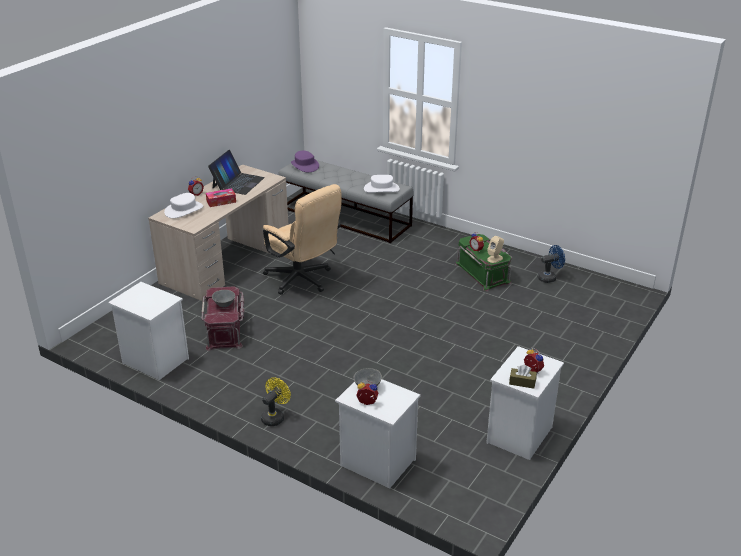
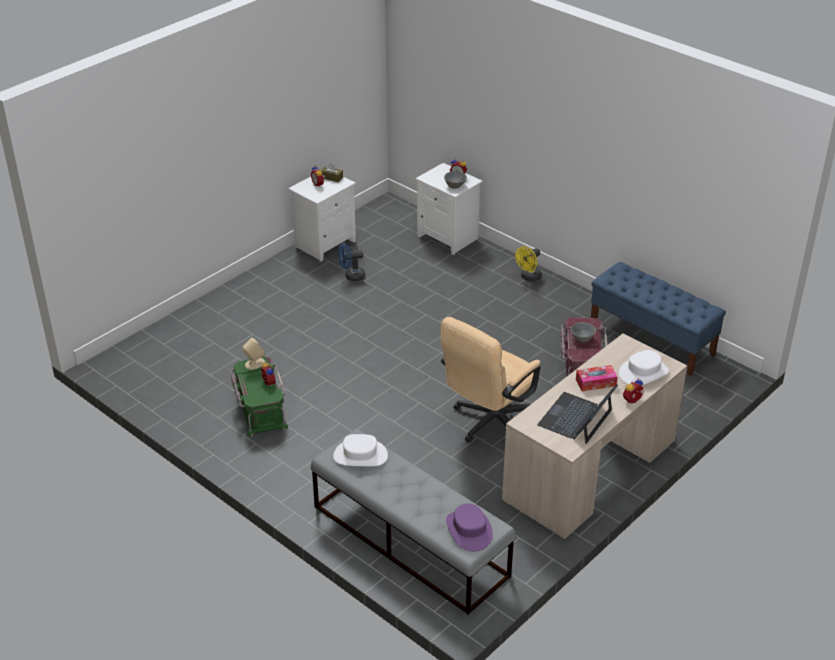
camera: 170 degrees left, 5 degrees up
(153, 361) = (652, 339): white nightstand -> blue bench
(302, 281) = (489, 423): beige office chair -> beige office chair turned 105 degrees counterclockwise
(549, 277) = (184, 393): blue fan -> blue fan (351, 276)

